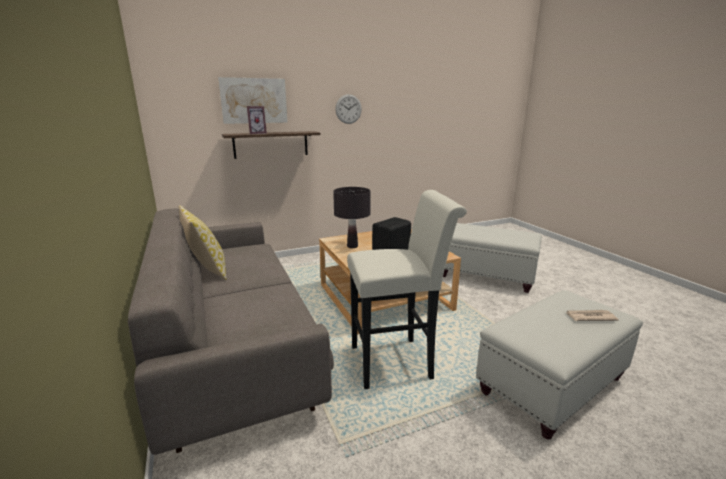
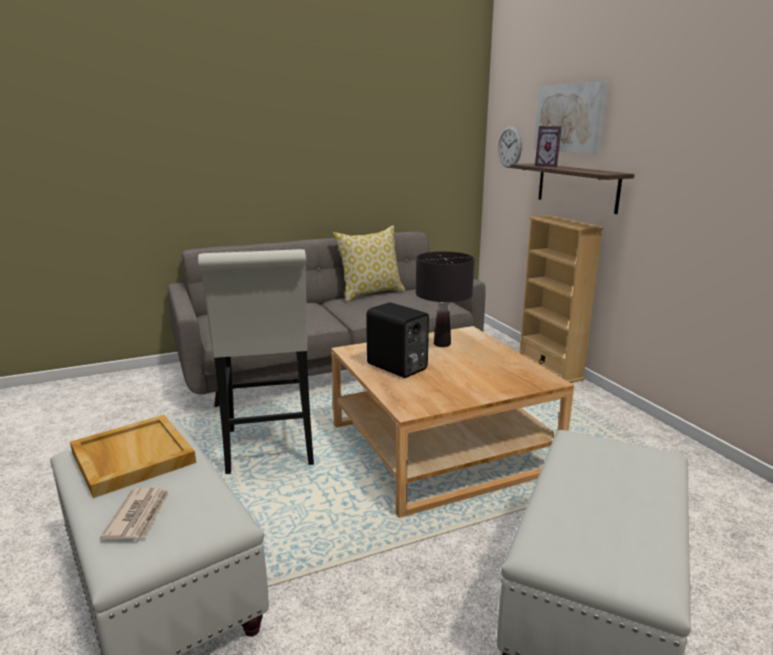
camera: 90 degrees right, 0 degrees up
(284, 260) = (549, 367): none -> beige bookcase
(348, 109) = (700, 135): wall clock -> wall clock (509, 147)
(544, 333) = (132, 457): none -> beige tray

